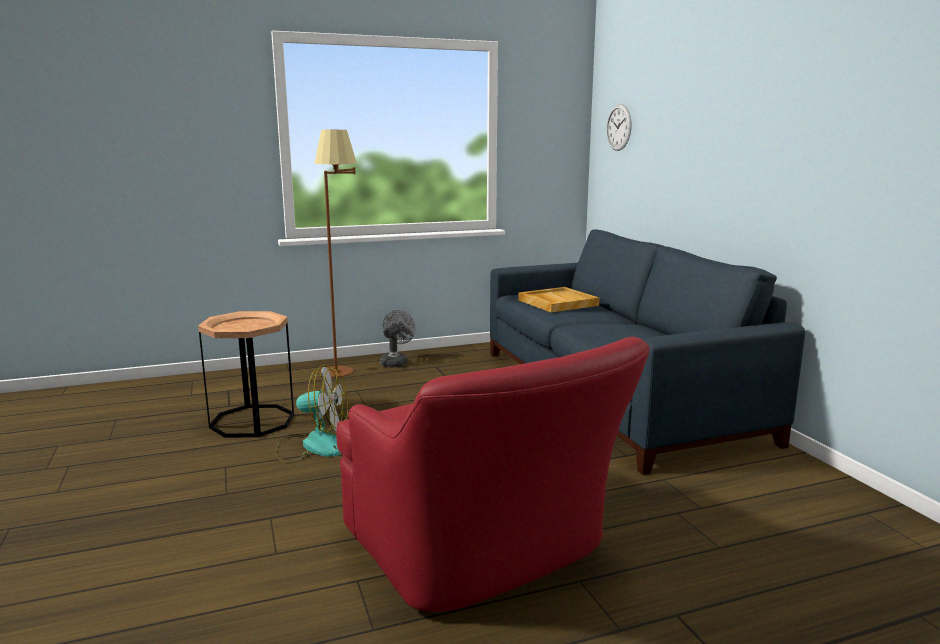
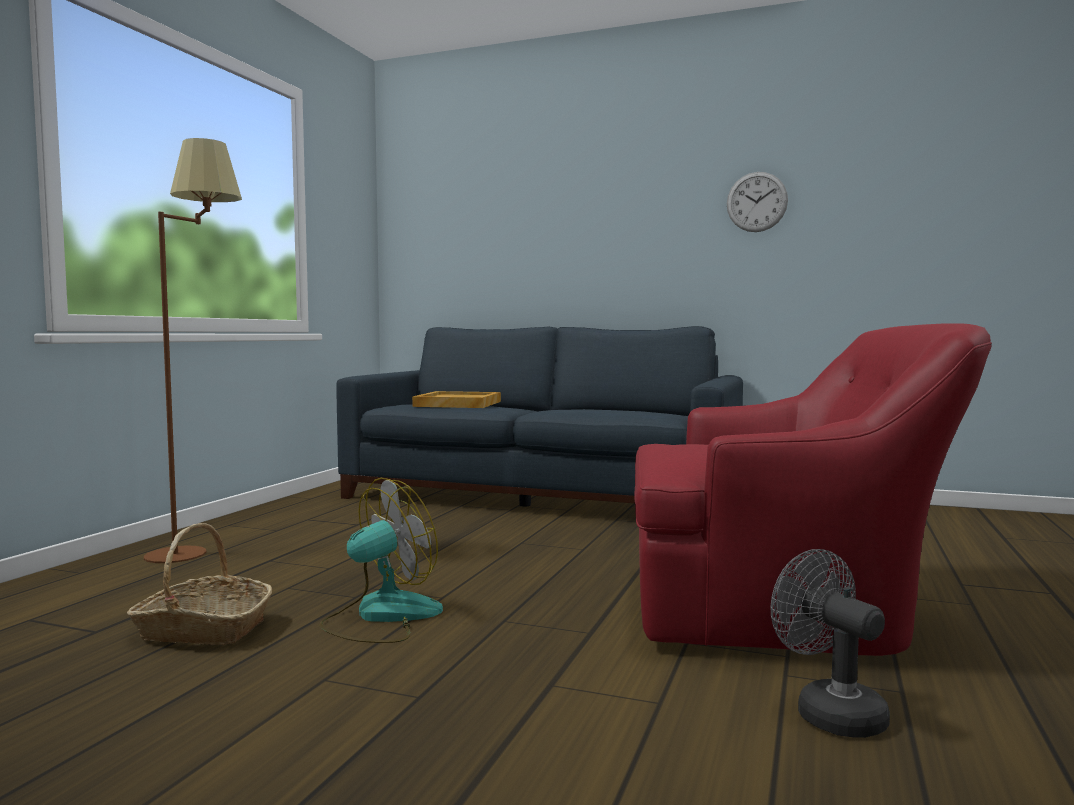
camera: 50 degrees left, 10 degrees down
(252, 421) = (202, 630): brown side table -> basket
(396, 362) = (239, 527): grey fan -> grey fan (829, 712)
(619, 127) = (436, 215): wall clock -> wall clock (756, 202)

